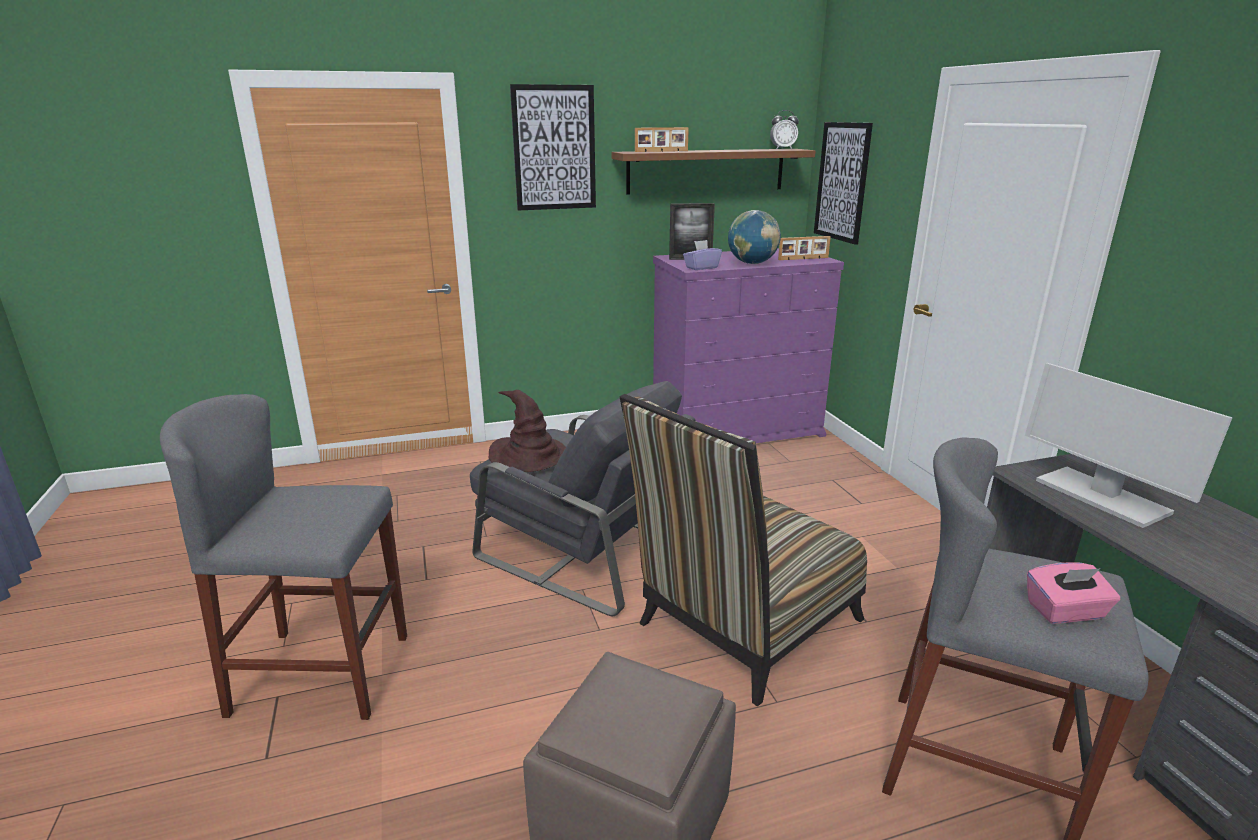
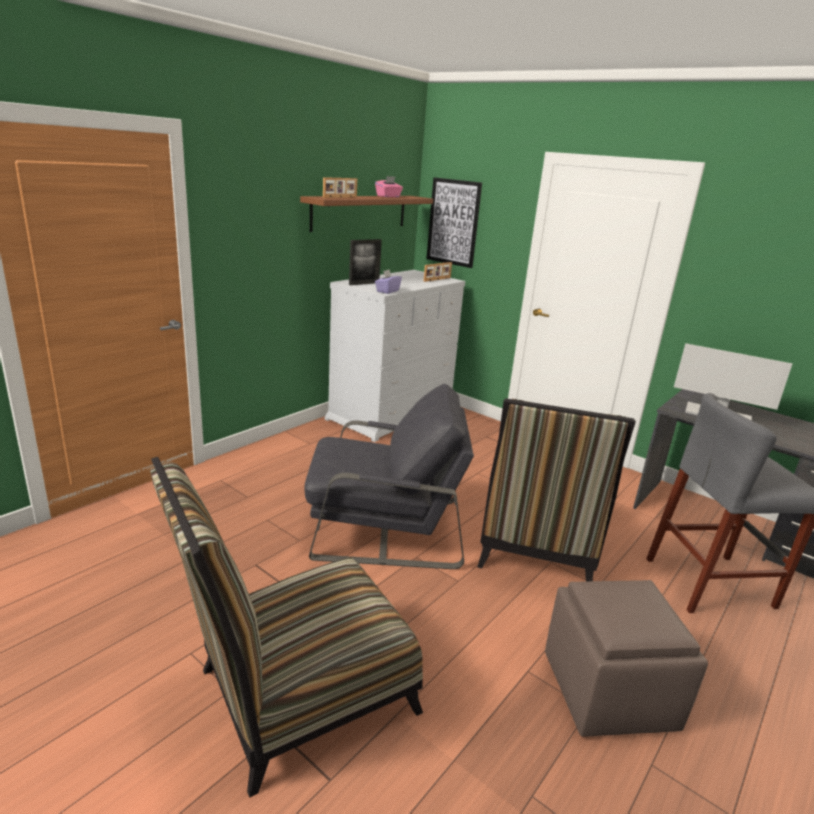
camera: 35 degrees left, 0 degrees up
(322, 674) = (295, 696): grey stool -> chair
(529, 456) = (343, 462): brown hat -> none
(554, 148) = (259, 192): picture -> none
(736, 429) = (391, 412): purple dresser -> white dresser
(752, 263) = (413, 285): globe -> none
(782, 149) = (407, 196): alarm clock -> none
(1065, 611) = (778, 478): pink tissue box -> pink tissue box (388, 196)

